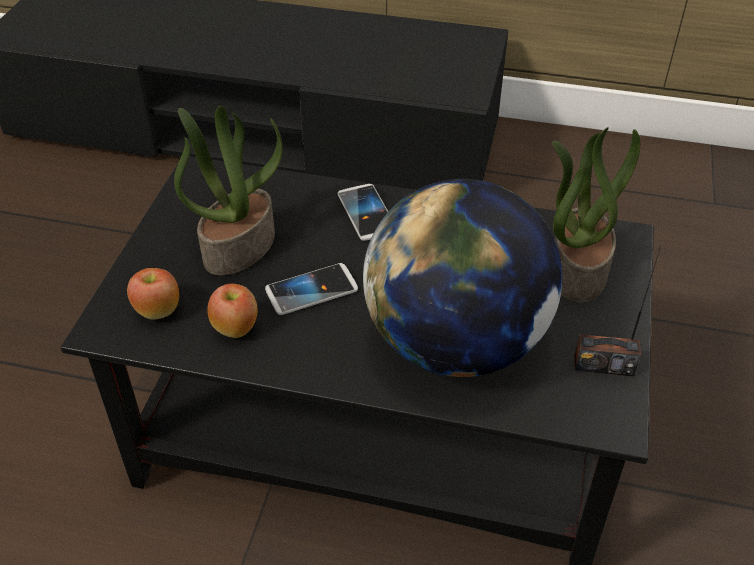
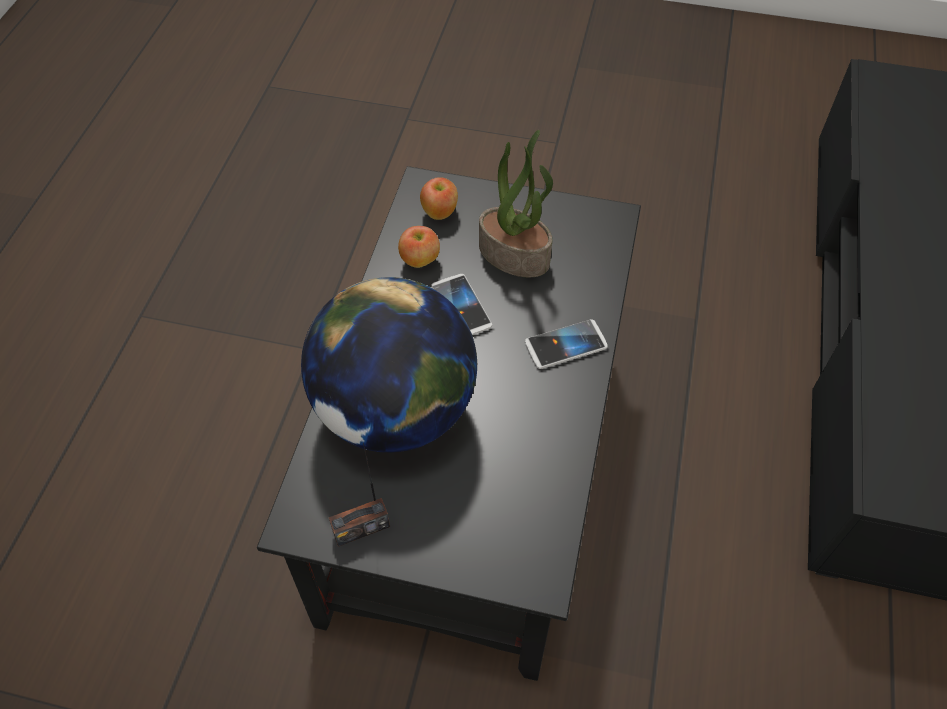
camera: 90 degrees right, 10 degrees up
(576, 269) = (490, 523): potted plant -> none
(603, 365) = (361, 528): radio -> radio turned 120 degrees counterclockwise

